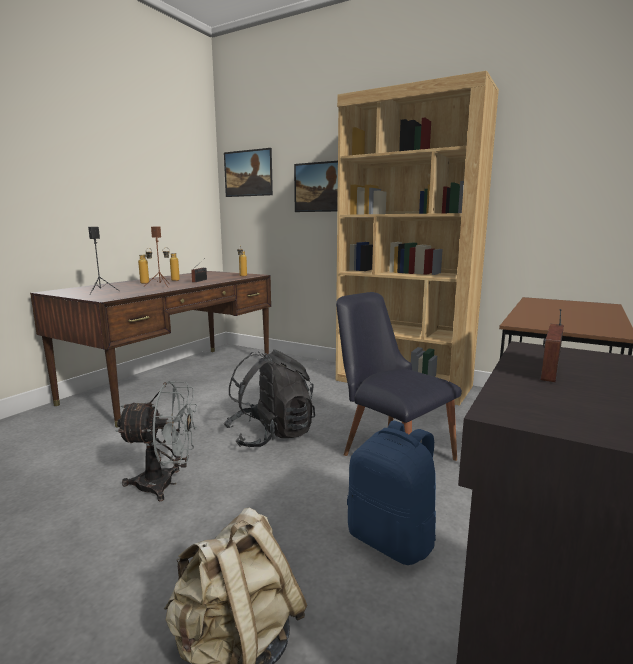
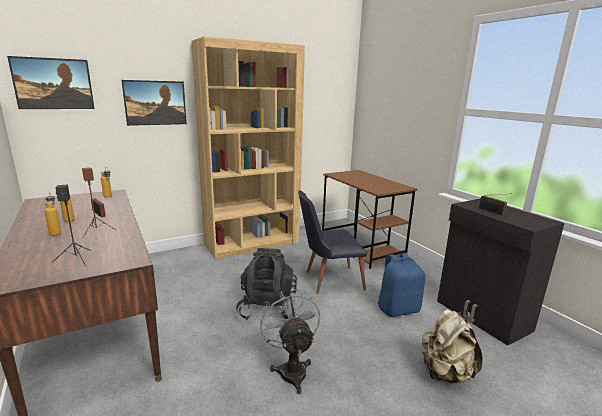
camera: 60 degrees left, 5 degrees up
(165, 484) = (291, 369): grey fan -> grey fan turned 45 degrees counterclockwise

